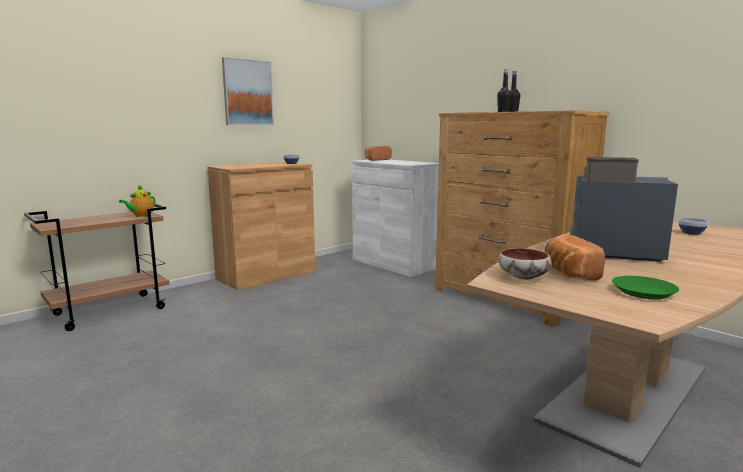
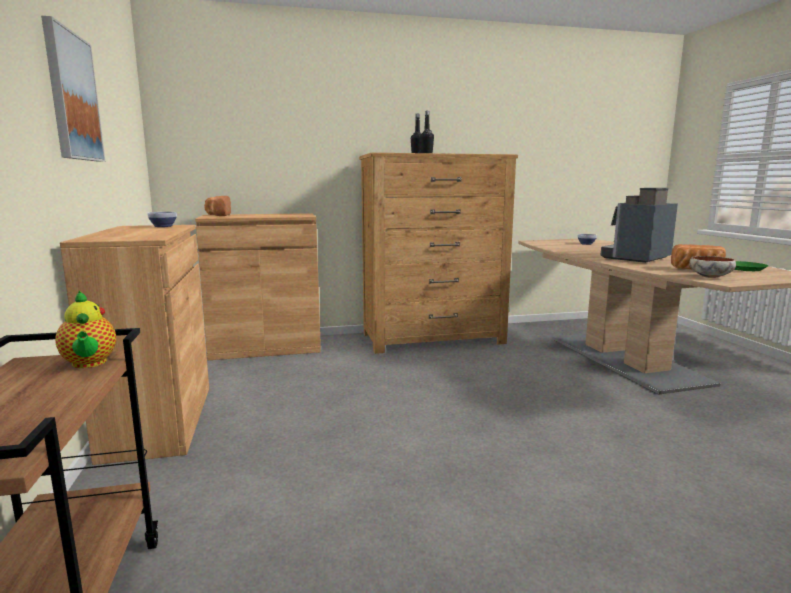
camera: 60 degrees left, 0 degrees up
(394, 264) = (266, 347): white cabinet -> brown cabinet

